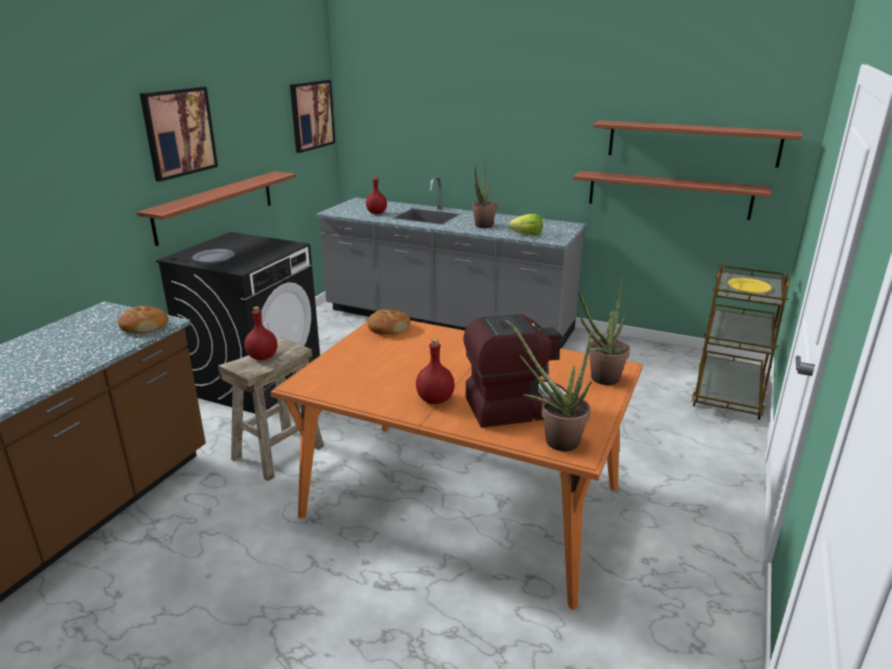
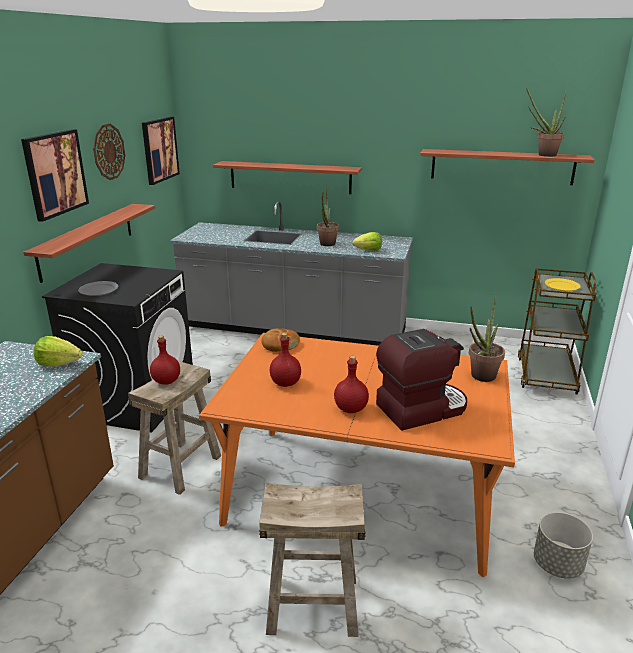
camera: 10 degrees left, 0 degrees up
(144, 327) = (59, 364): bread -> lettuce
(246, 113) = (108, 152): none -> wall clock
(368, 613) = (312, 605): none -> beige stool
(377, 213) = (226, 236): red bottle -> red bottle (285, 383)
(554, 440) = (466, 436): potted plant -> potted plant (543, 155)
(667, 608) = (557, 565): none -> grey planter
(668, 194) = (483, 210): shelf -> shelf (290, 177)

